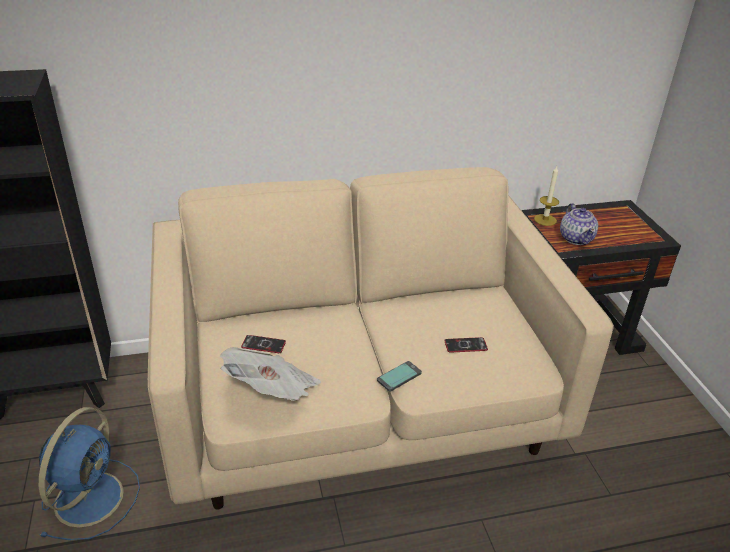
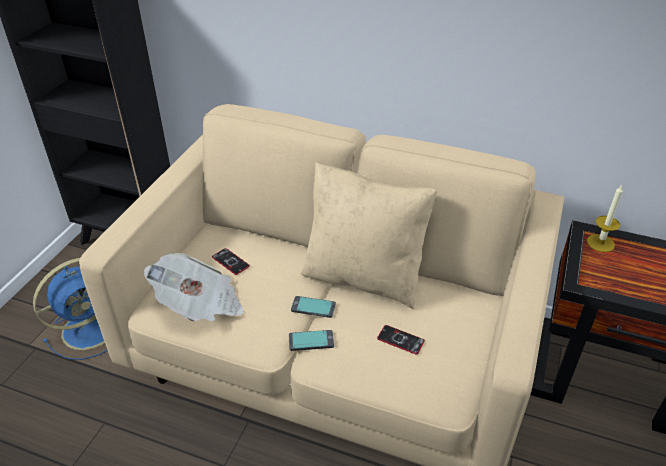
camera: 35 degrees right, 5 degrees up
(375, 351) = (313, 307): none -> phone
(391, 311) = (363, 277): none -> beige pillow
(576, 238) = (617, 277): teapot -> none

